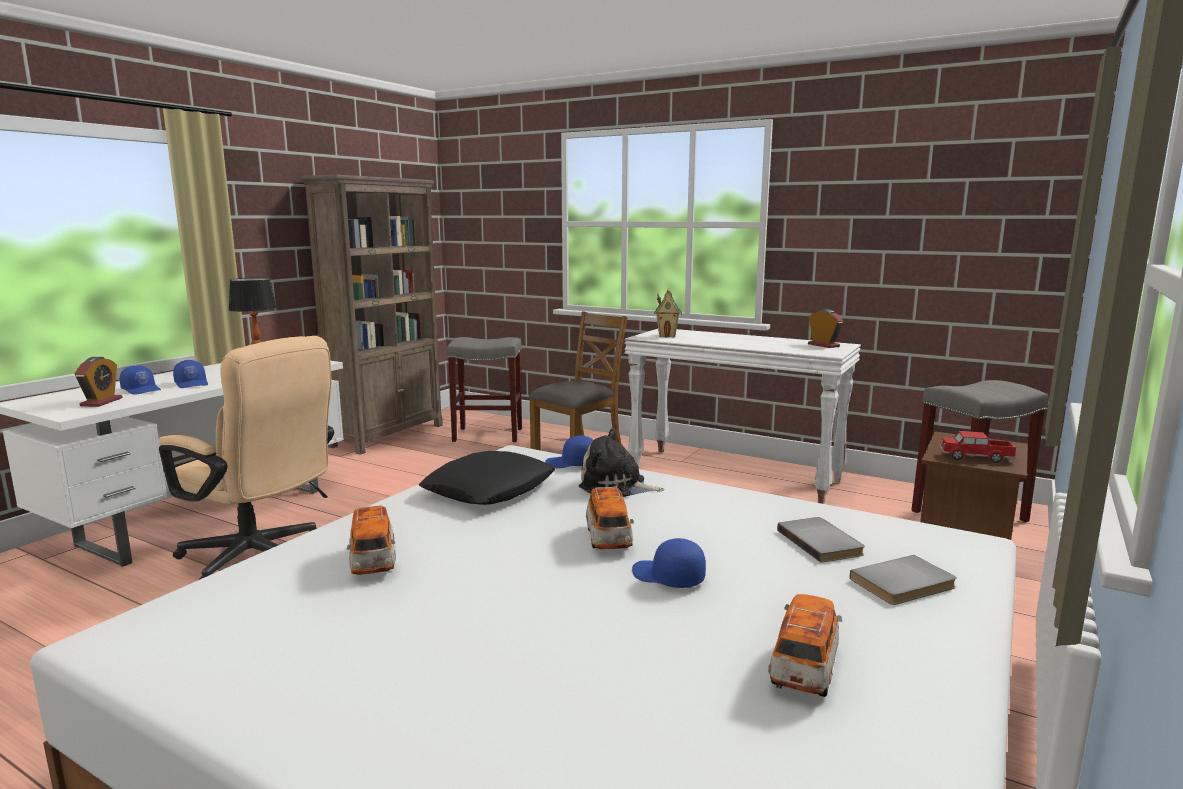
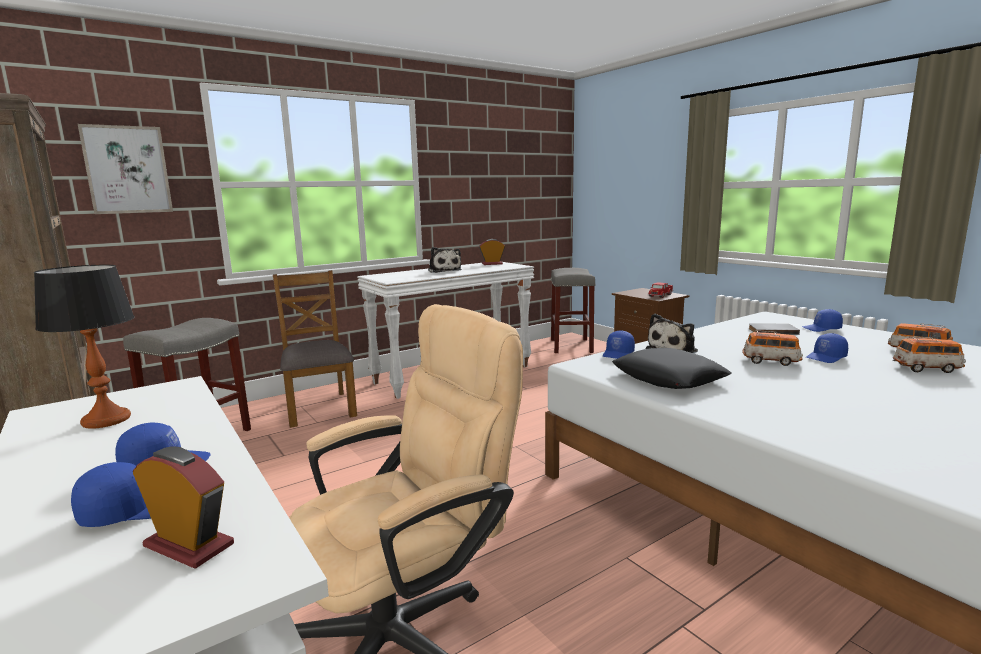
camera: 65 degrees left, 0 degrees up
(373, 562) = (824, 418): toy car -> toy car (927, 369)
(510, 210) = (127, 170): none -> picture
(667, 336) = (399, 277): toy house -> none
(734, 340) = (444, 271): none -> plush toy
(905, 584) = (822, 329): grey book -> blue cap

